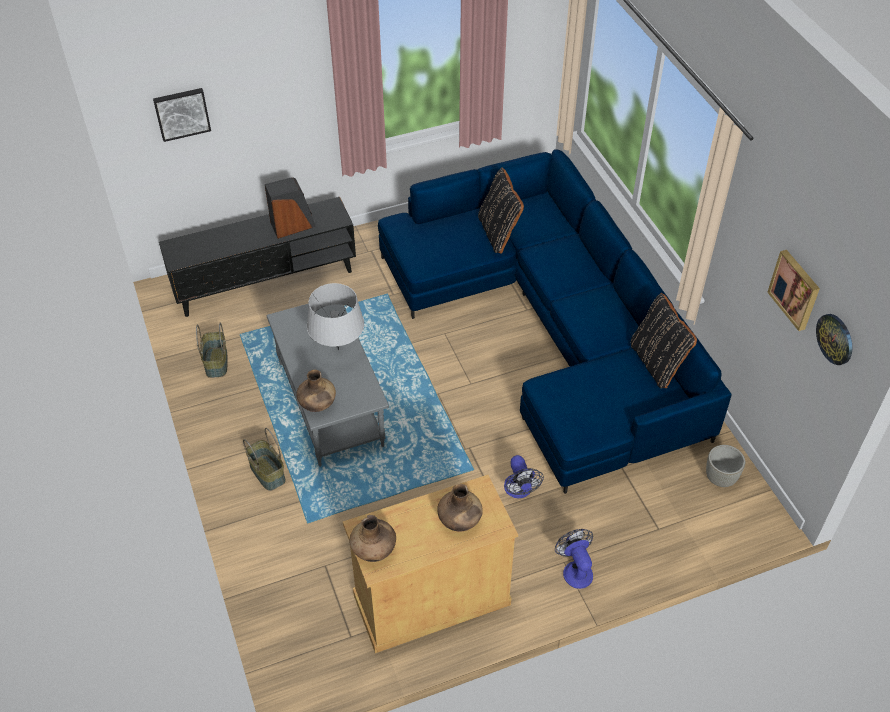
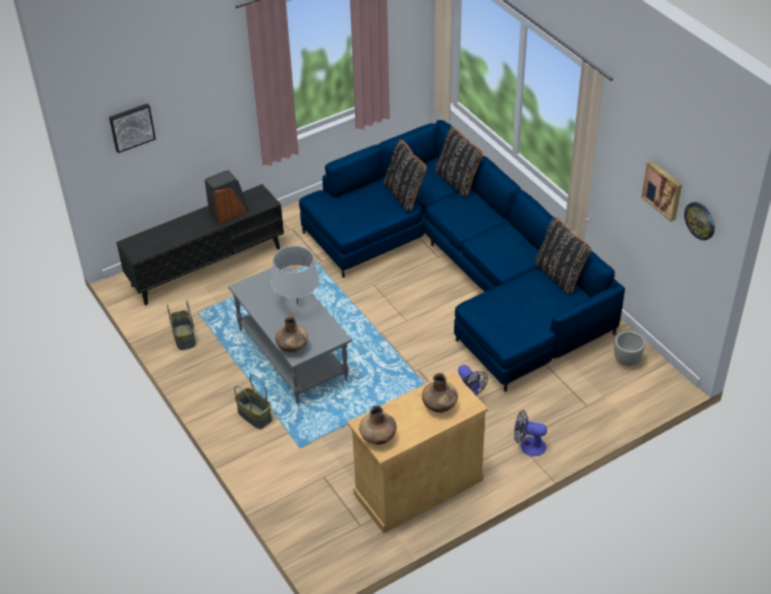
camera: 10 degrees left, 5 degrees down
(564, 225) = (458, 181): none -> black pillow
(575, 569) = (528, 446): fan -> fan turned 45 degrees counterclockwise

